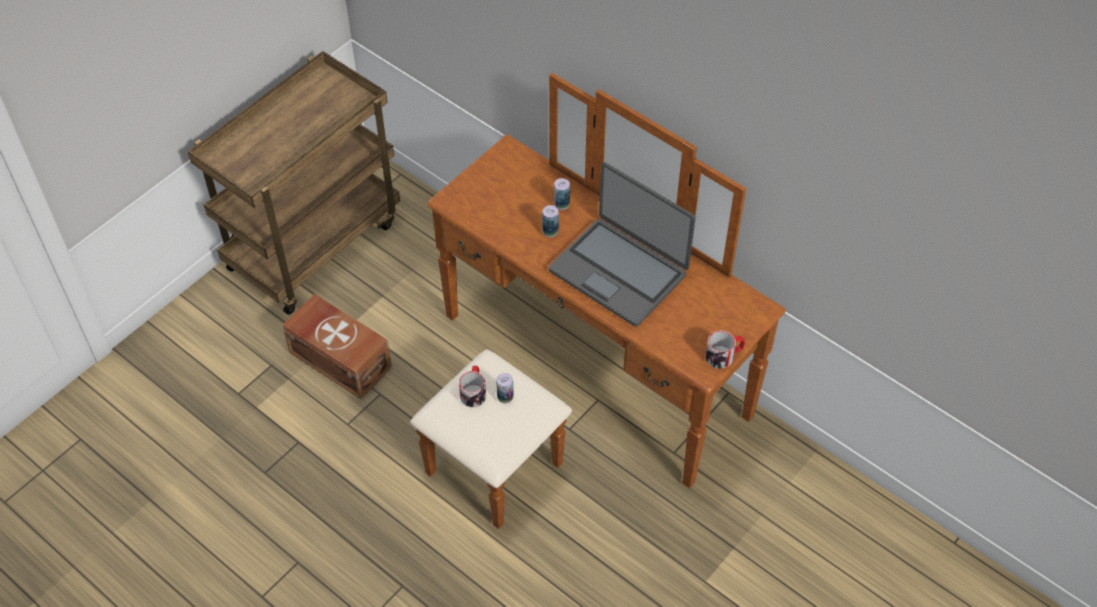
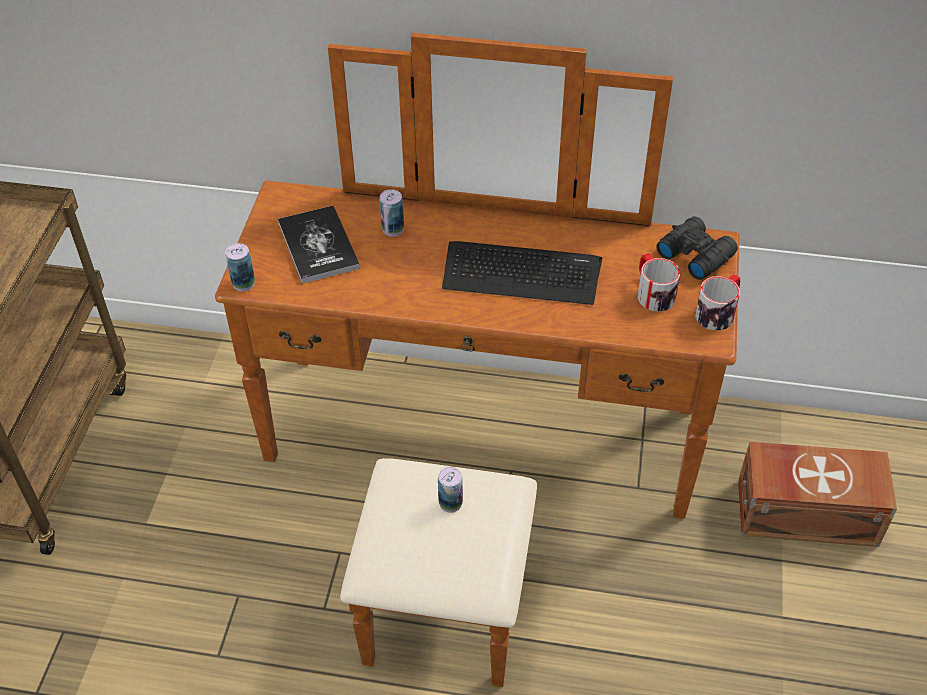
camera: 30 degrees left, 5 degrees down
(340, 358) = (155, 576): brown storage box -> brown storage box (804, 511)
(474, 391) = (405, 516): mug -> mug (652, 292)
(508, 195) = (318, 246): none -> book
(550, 231) = (402, 264): can -> can (243, 283)
(619, 271) = (521, 274): laptop -> keyboard
(742, 310) = (695, 254): none -> black binoculars

